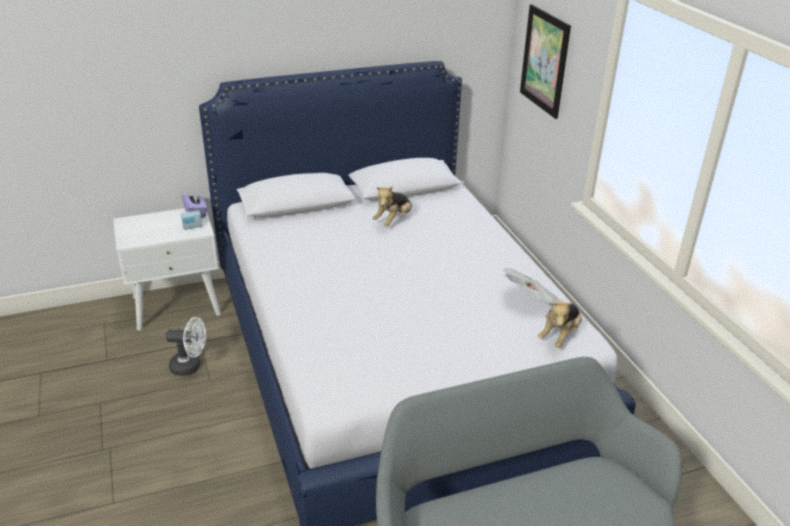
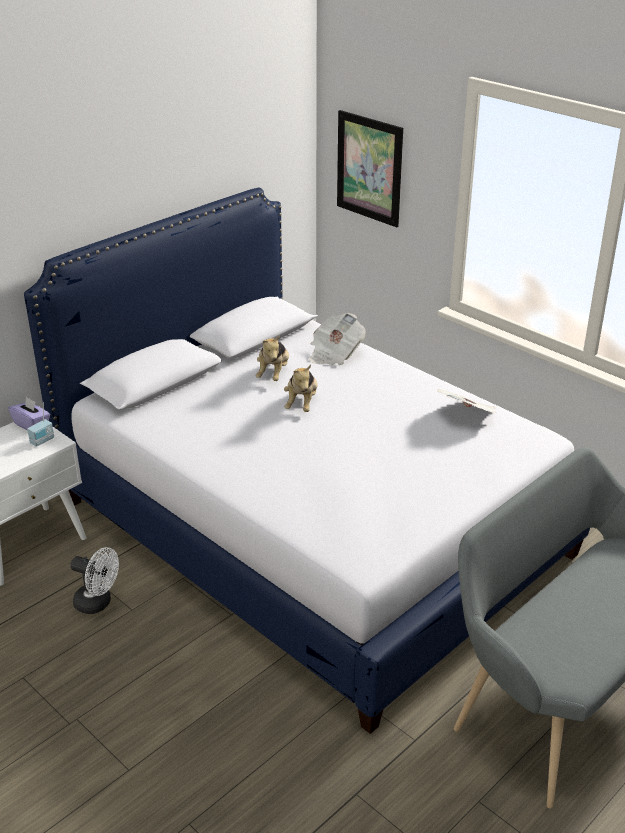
camera: 25 degrees left, 0 degrees up
(190, 366) = (98, 603): white fan -> white fan turned 45 degrees clockwise
(457, 217) = (334, 354): none -> newspaper
(560, 336) = (518, 441): plush toy -> plush toy (302, 403)

